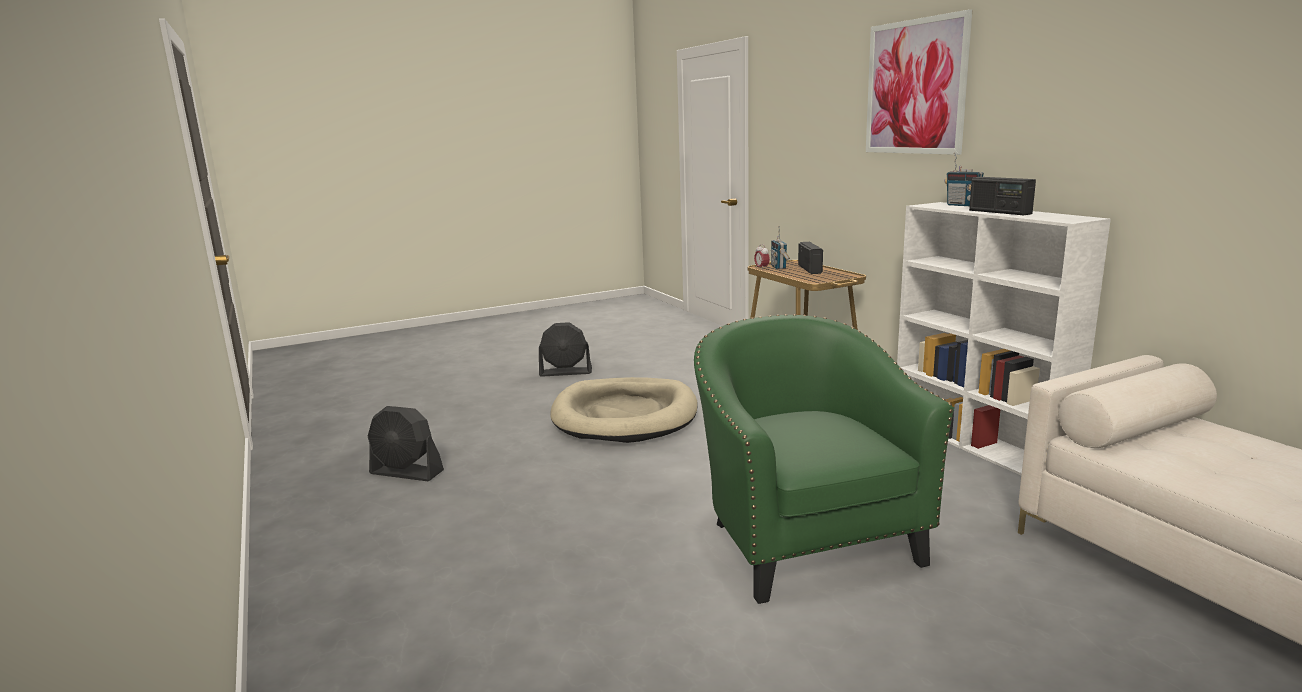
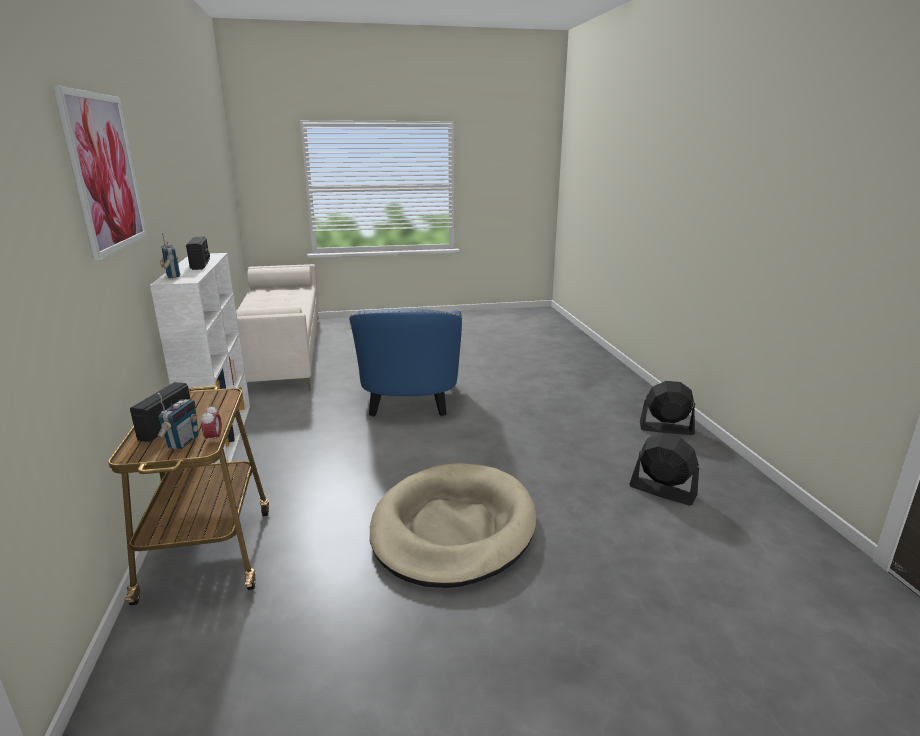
camera: 165 degrees left, 5 degrees up
(566, 372) = (502, 682): black fan -> black fan (666, 428)
(804, 540) = (409, 402): green armchair -> blue armchair

